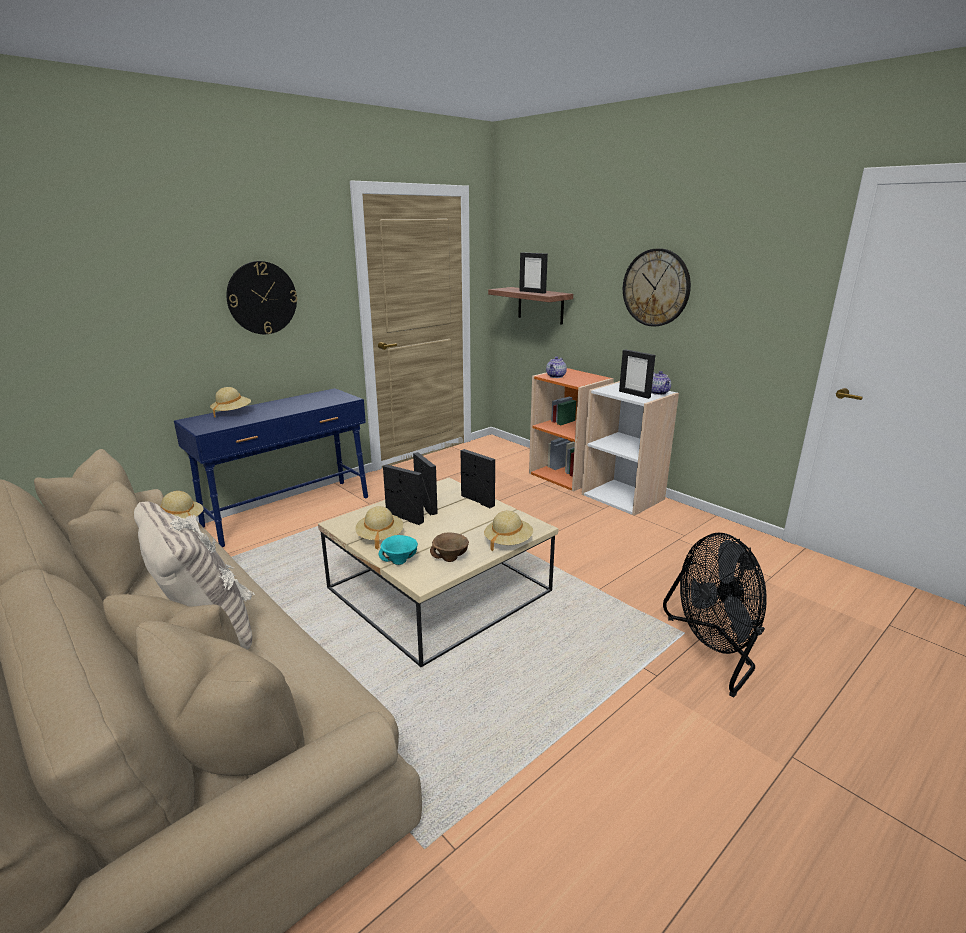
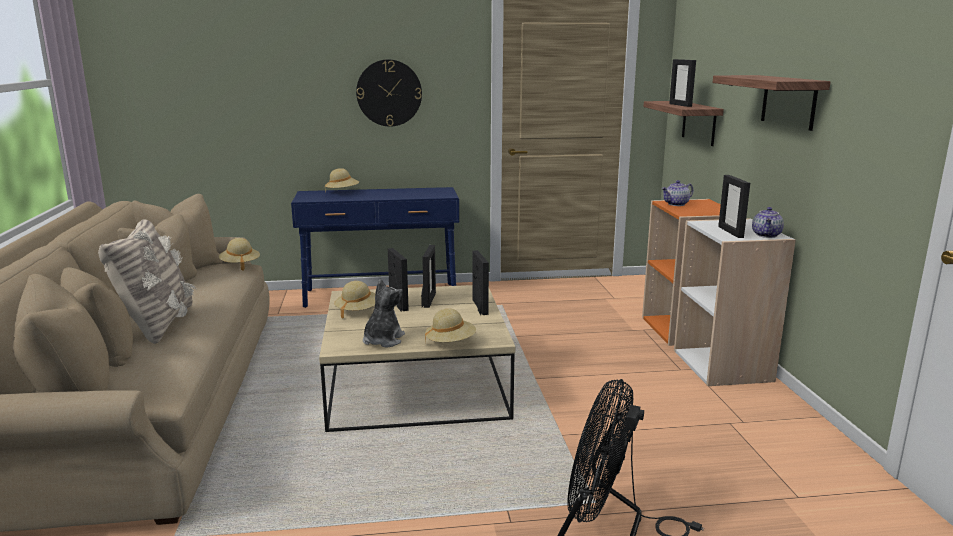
camera: 35 degrees right, 5 degrees down
(399, 562) = (343, 331): turquoise bowl -> none
(450, 559) = (382, 340): brown bowl -> plush toy
(656, 288) = (788, 101): wall clock -> shelf

